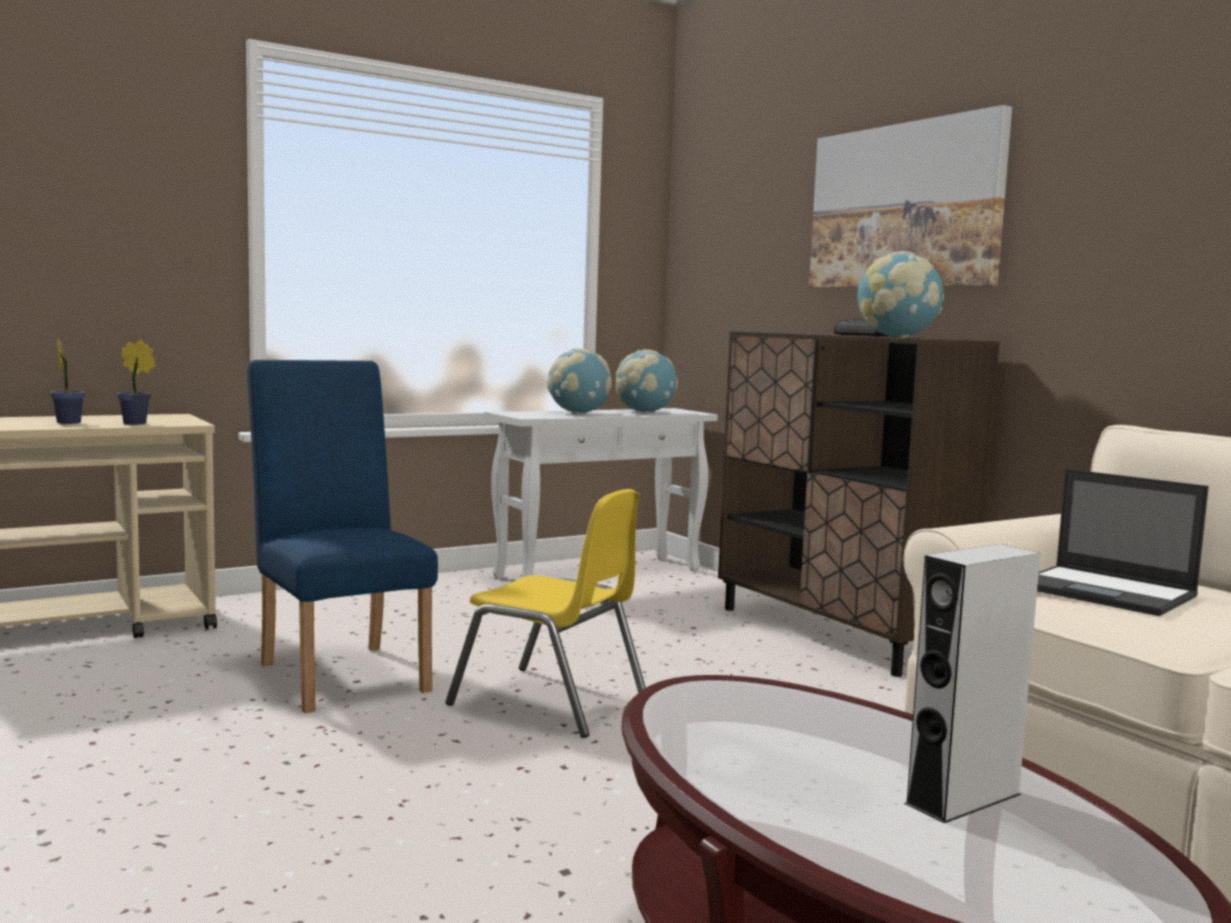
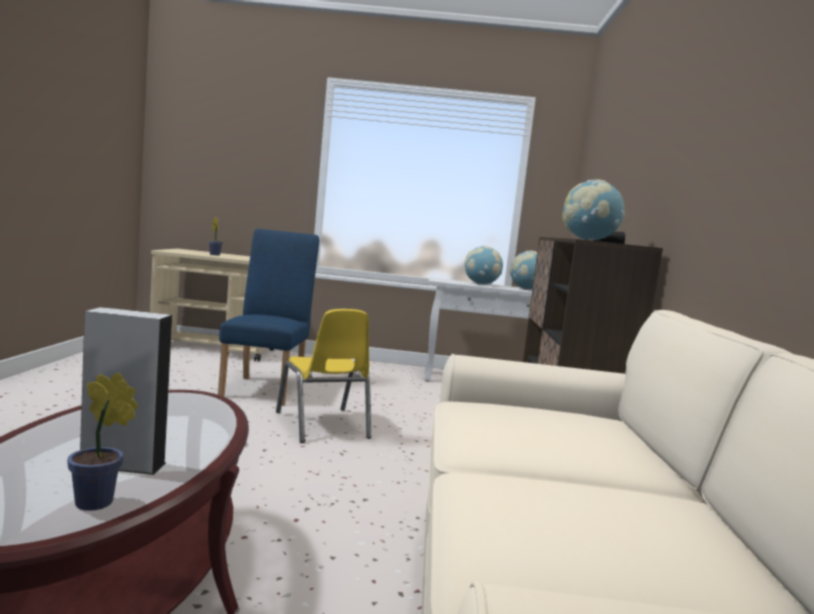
camera: 35 degrees right, 0 degrees up
(138, 423) = (238, 258): potted plant -> potted plant (99, 503)
(904, 206) = (646, 152): picture -> none
(1107, 592) = (527, 419): laptop -> none

